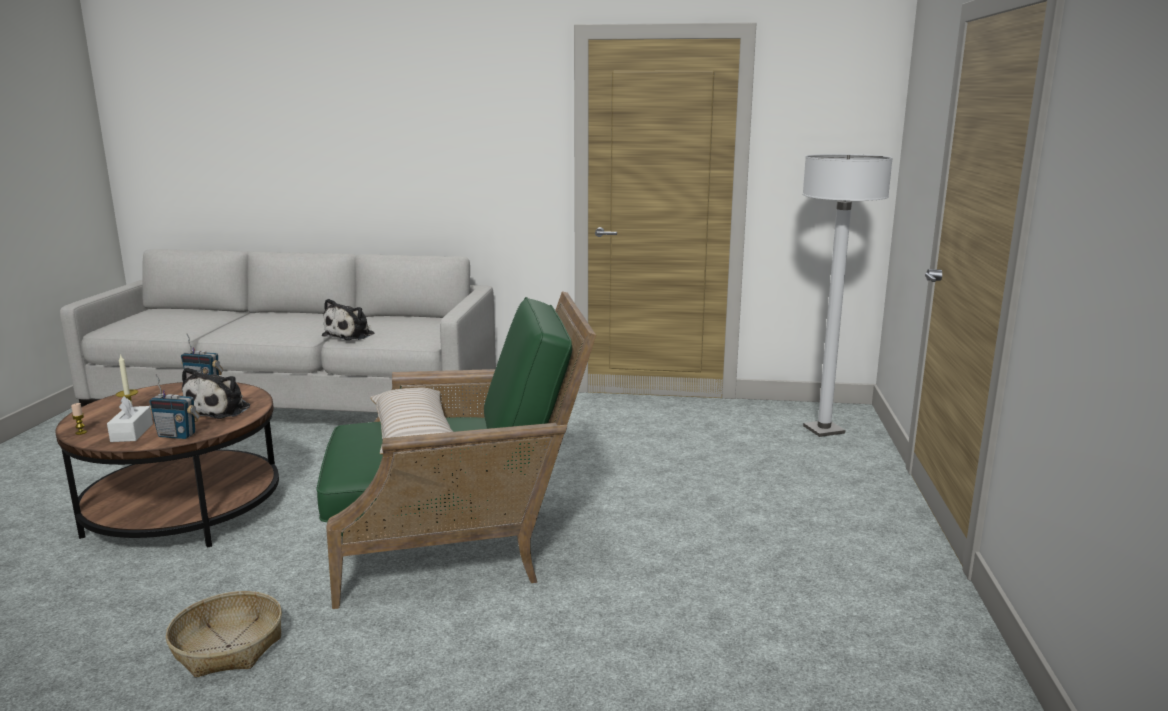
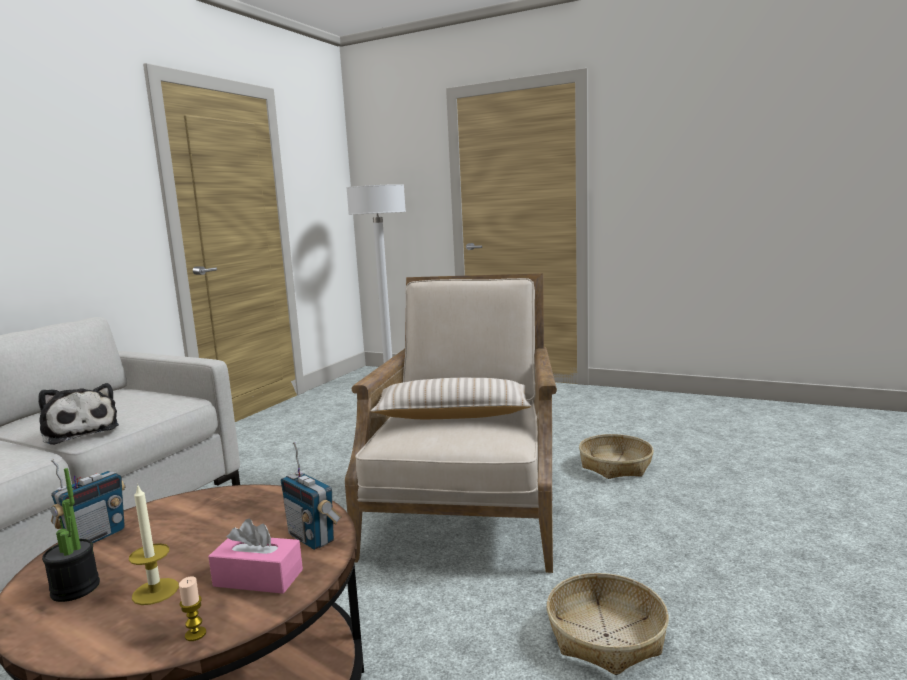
camera: 70 degrees left, 5 degrees down
(132, 433) = (258, 578): white tissue box -> pink tissue box
(143, 398) = (75, 589): none -> potted plant
(177, 435) = (312, 538): radio -> radio turned 105 degrees clockwise
(220, 410) = (236, 515): plush toy -> none
(459, 545) = (467, 507): green armchair -> beige armchair
(608, 630) = (615, 465): none -> basket

